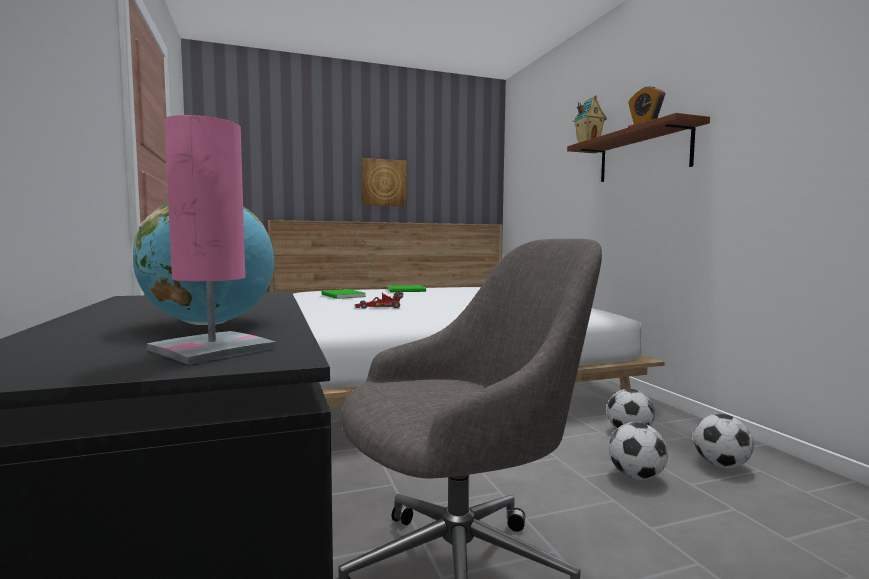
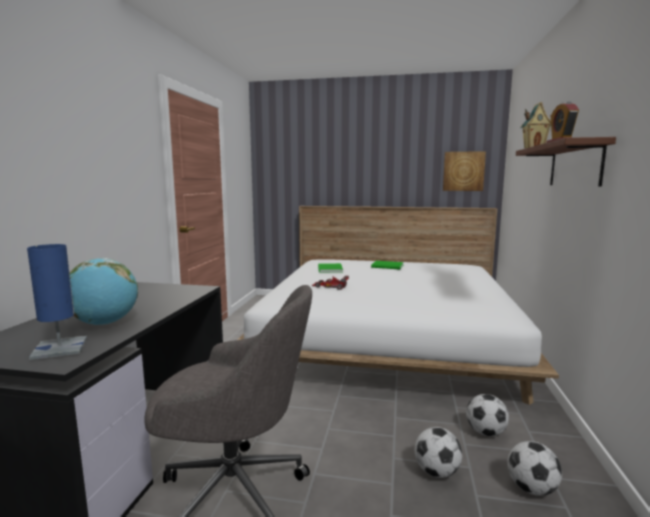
camera: 30 degrees right, 5 degrees up
(212, 349) = (60, 348): pink table lamp -> blue table lamp
(384, 183) = (388, 174): picture -> picture (463, 171)

